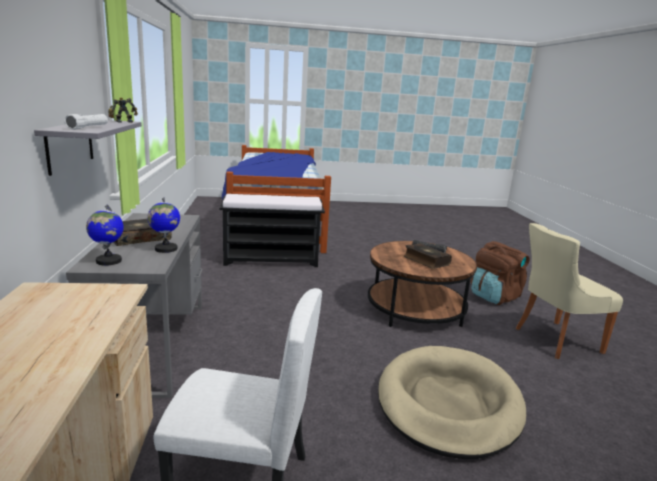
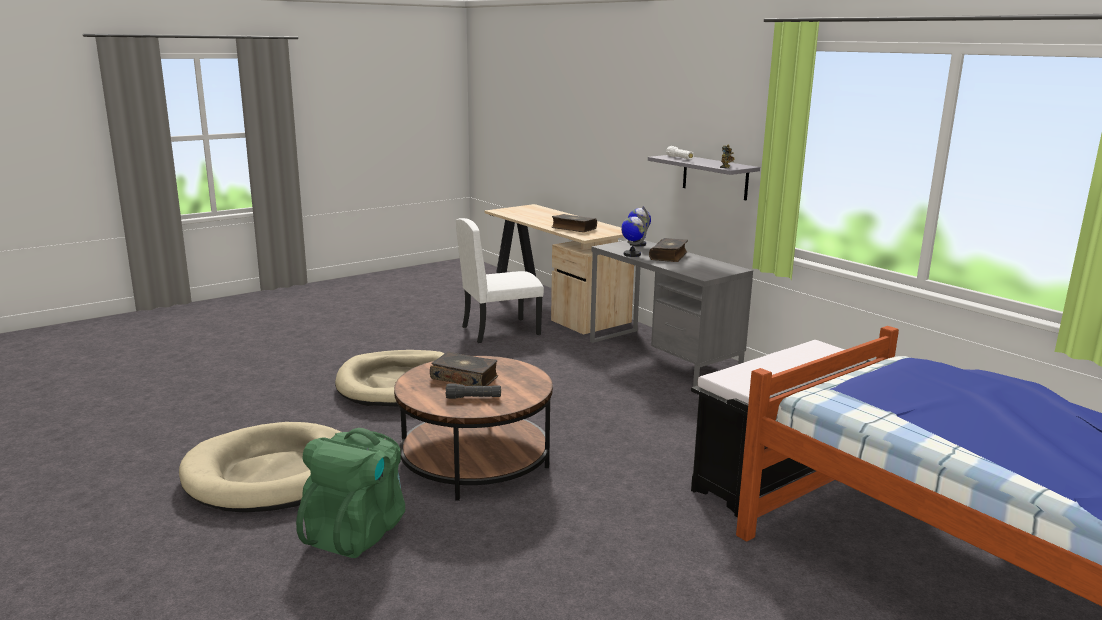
camera: 150 degrees right, 0 degrees up
(73, 320) = (573, 228): none -> book
(494, 297) = (357, 532): brown backpack -> green backpack
(554, 340) = (275, 474): beige chair -> beige dog bed

